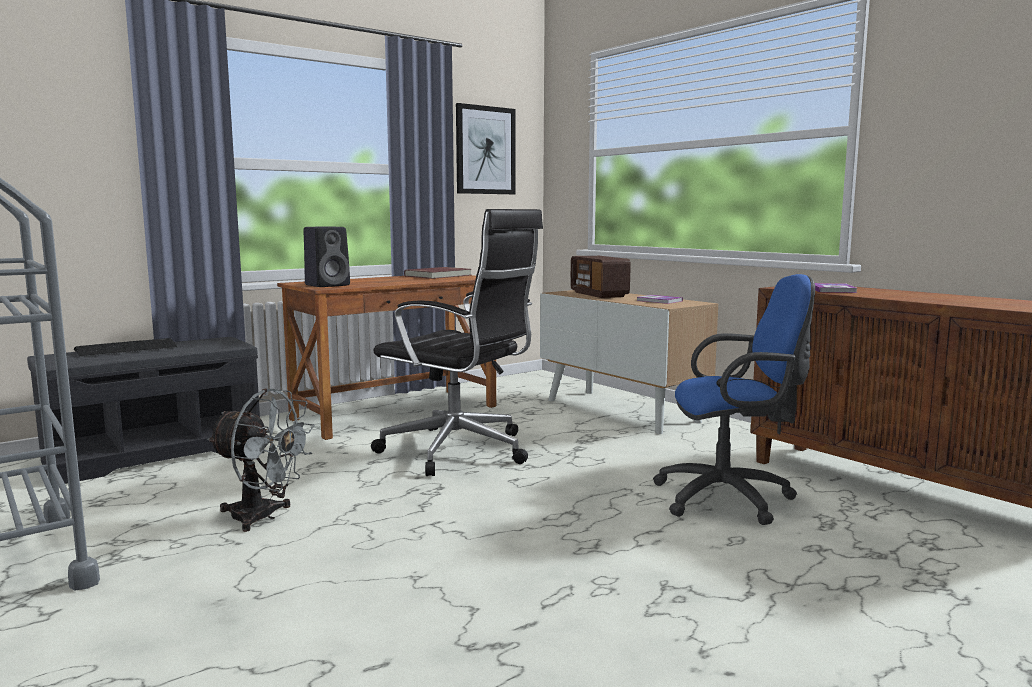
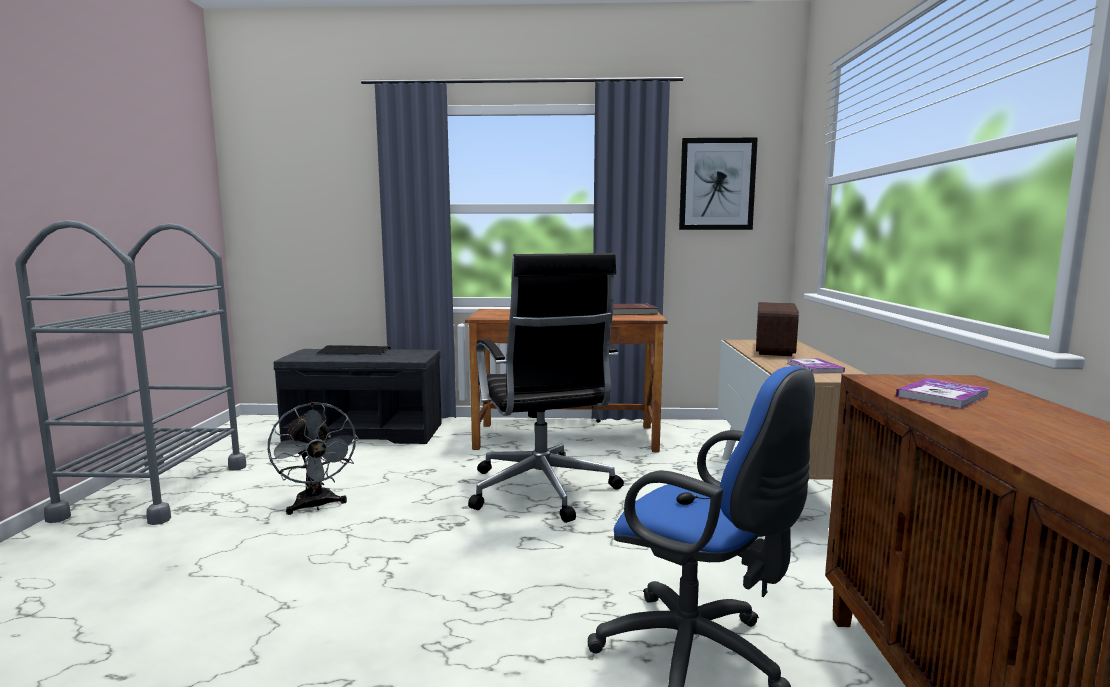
camera: 40 degrees right, 0 degrees up
(328, 285) = (496, 315): black speaker -> none

